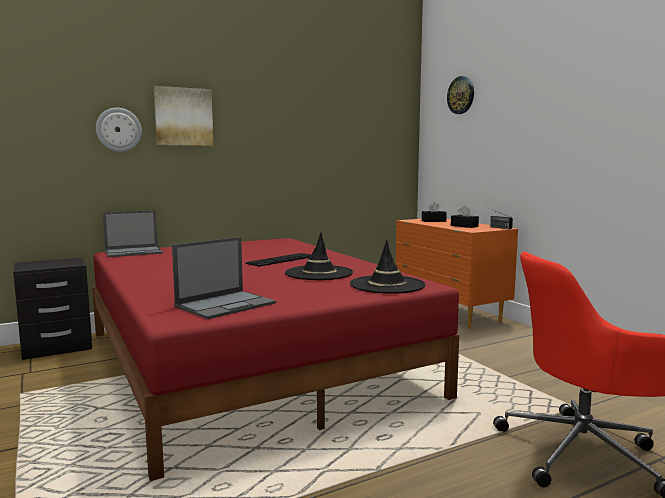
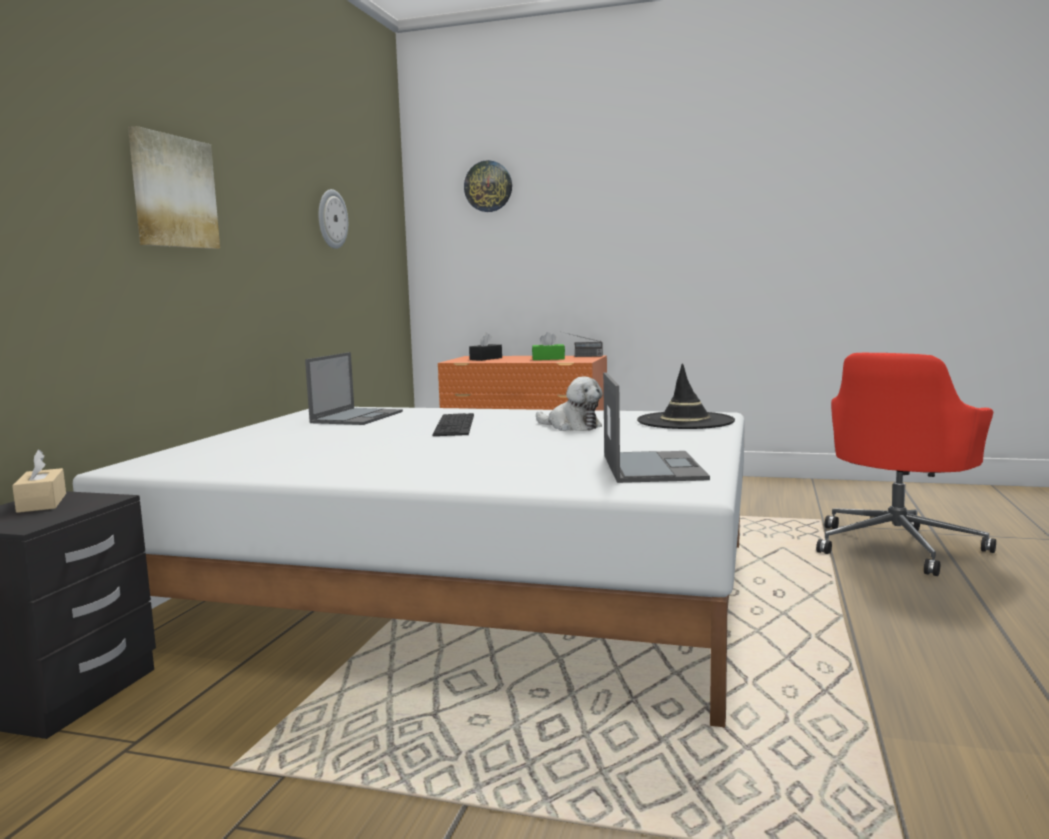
camera: 45 degrees left, 0 degrees up
(60, 261) = (42, 503): none -> beige tissue box
(118, 130) = (81, 211): wall clock -> wall clock (331, 219)
(134, 252) = (167, 459): laptop -> laptop (357, 417)
(249, 361) = (459, 591): red bed -> white bed
(319, 273) = (571, 426): black hat -> plush toy
(464, 226) = (548, 359): black tissue box -> green tissue box

